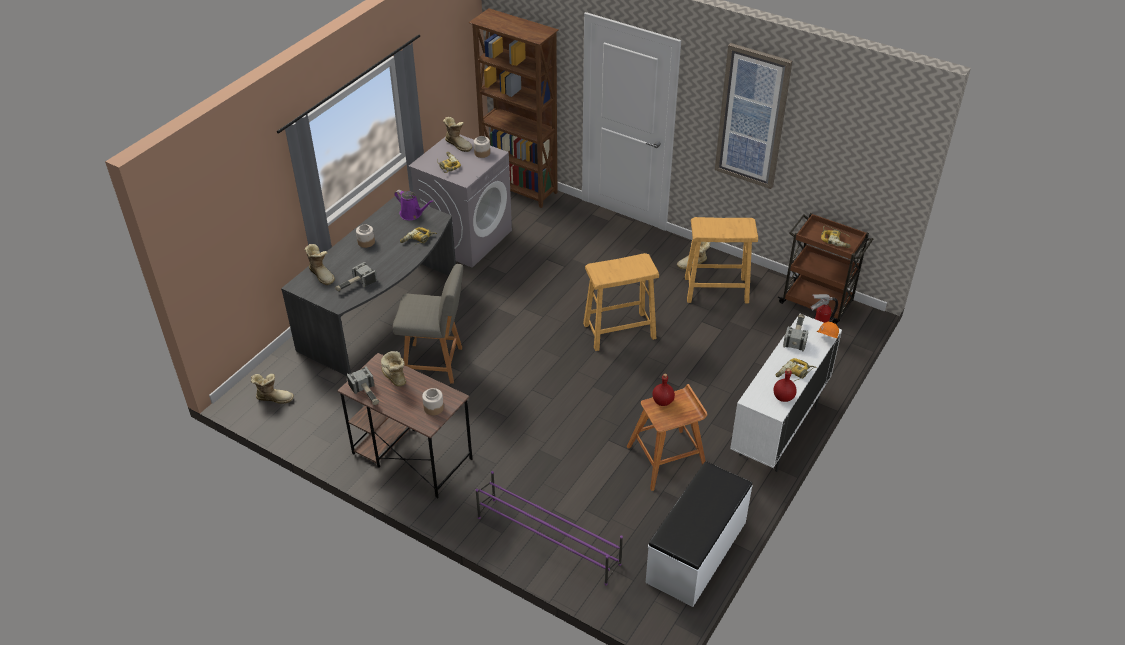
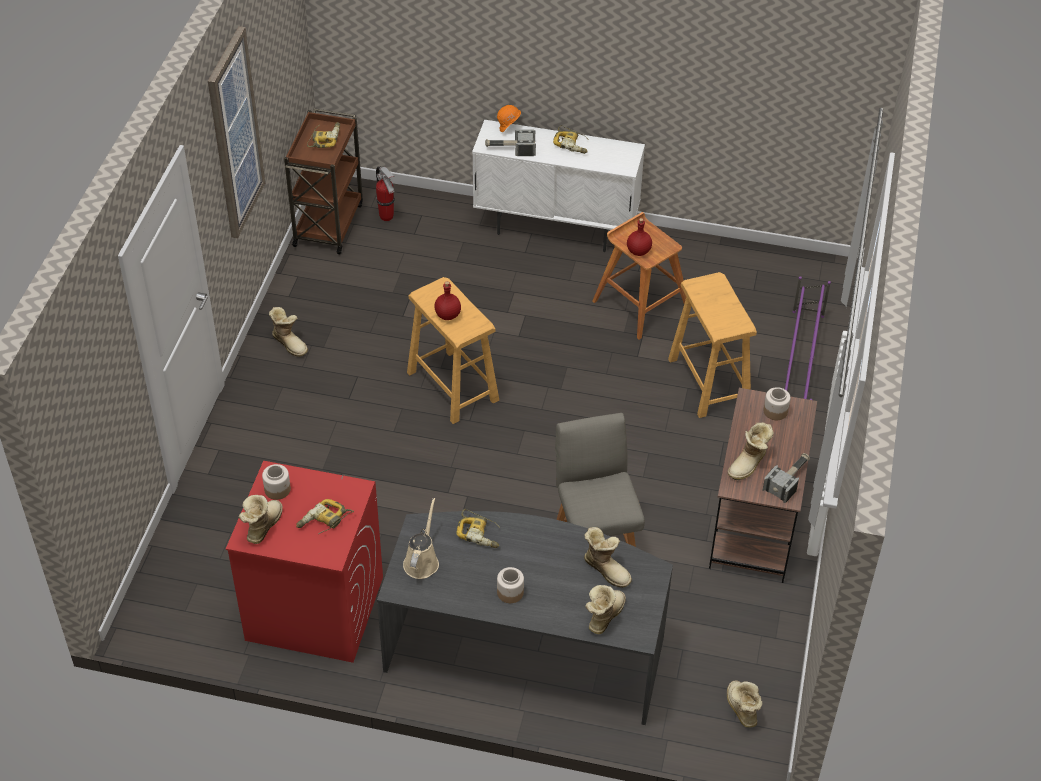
camera: 110 degrees left, 5 degrees up
(355, 285) = (607, 569): hammer -> boot
(412, 214) = (422, 561): purple watering can -> beige watering can
(466, 237) = (313, 608): grey washing machine -> red washing machine
(519, 190) = (166, 578): brown bookcase -> none
(697, 552) = (746, 261): white bench -> none
(716, 289) = (336, 313): beige stool -> beige stool (709, 382)
(783, 397) = (610, 147): red bottle -> red bottle (448, 315)

